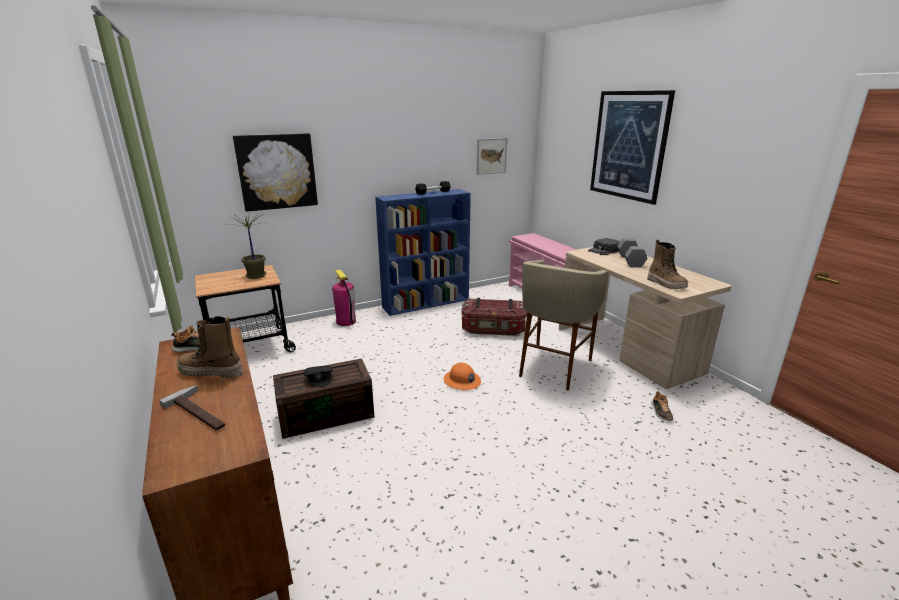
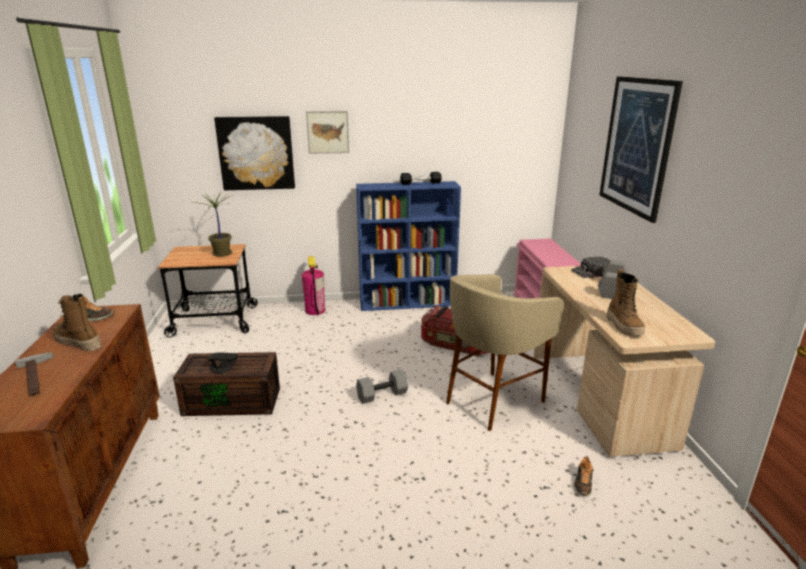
camera: 20 degrees right, 0 degrees up
(462, 381) = (382, 395): orange hard hat -> grey dumbbell
(491, 156) = (499, 146): picture -> picture (328, 132)

